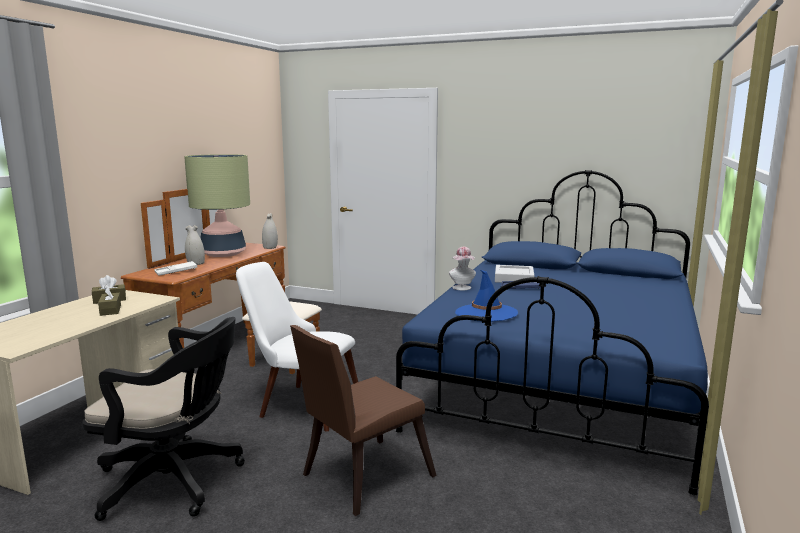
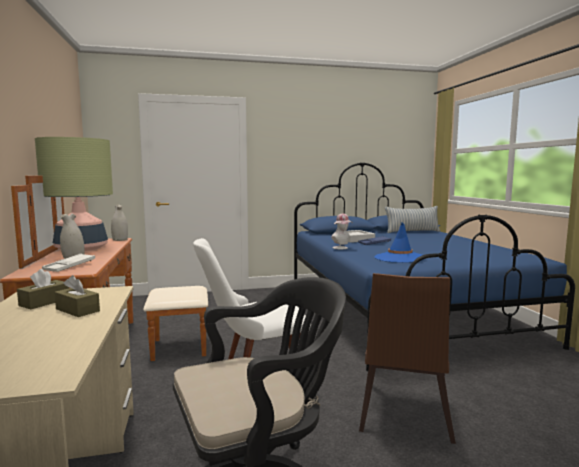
camera: 35 degrees left, 5 degrees down
(630, 278) = (412, 231): none -> pillow

